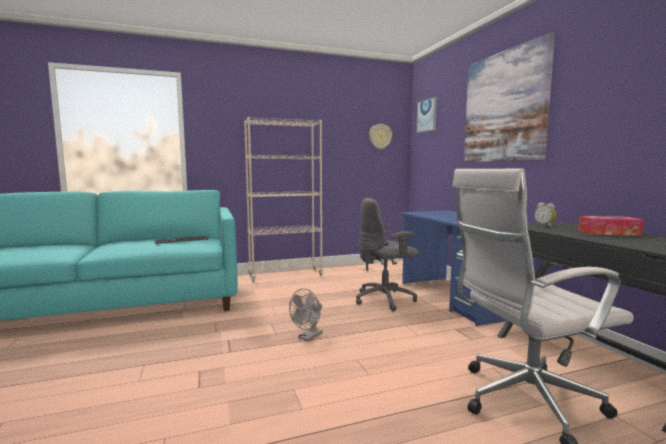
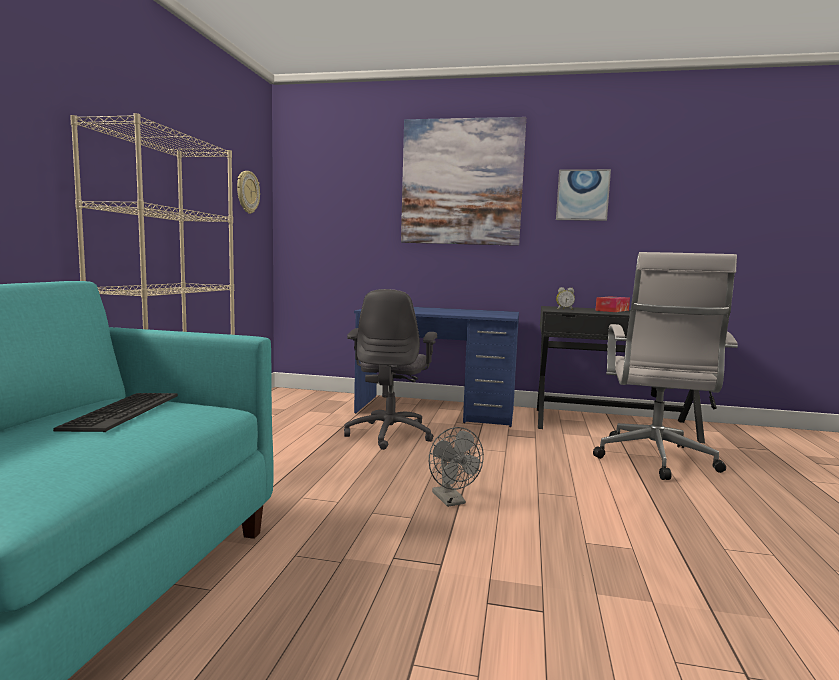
camera: 60 degrees left, 0 degrees up
(427, 115) = (314, 171): picture -> picture (582, 195)

